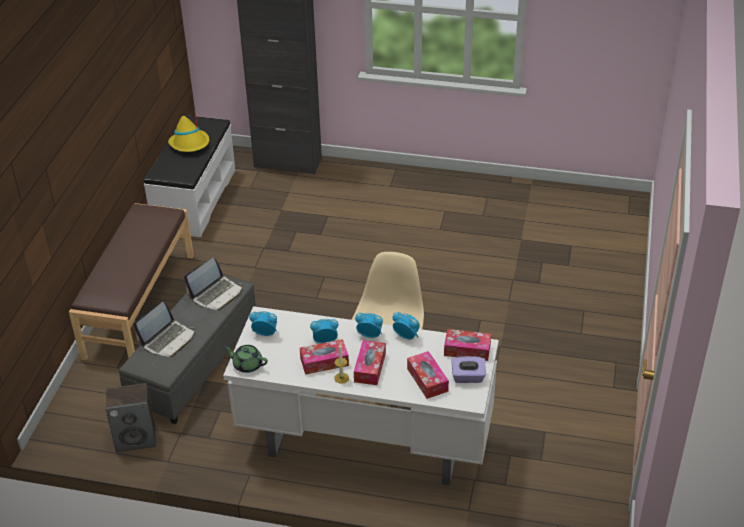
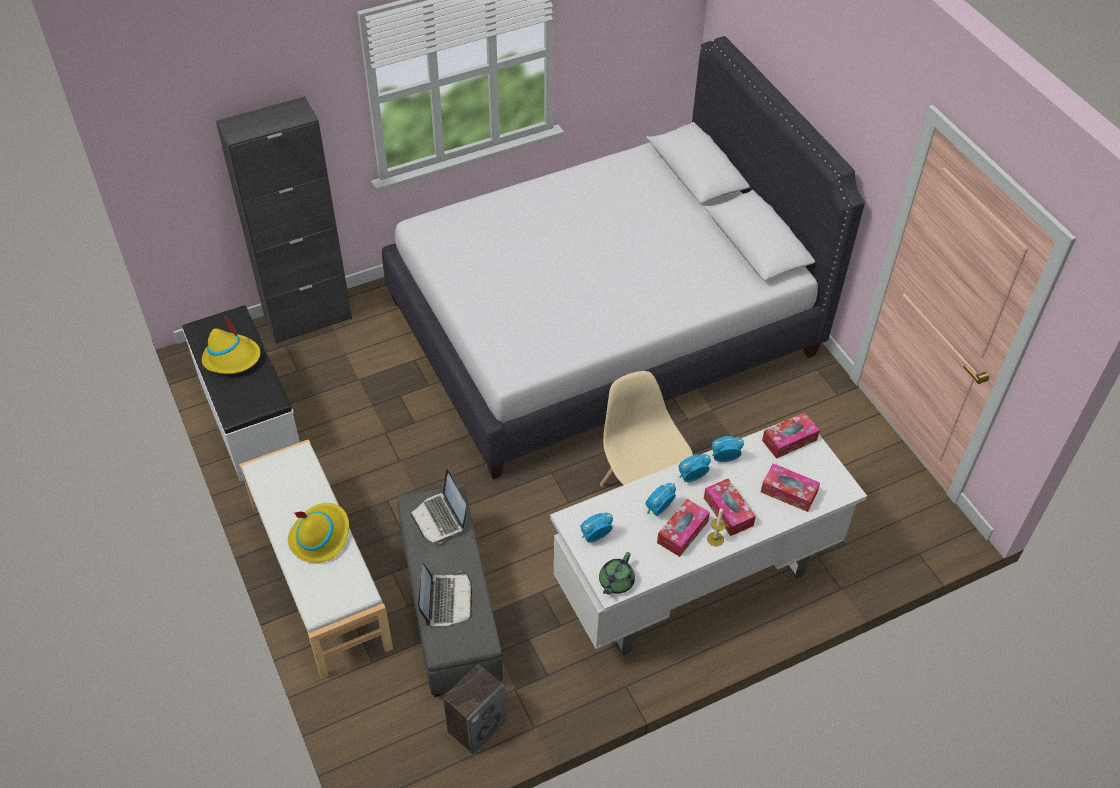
camera: 40 degrees left, 10 degrees up
(131, 261) = (320, 536): none -> yellow hat
(139, 305) = (319, 577): brown bench -> white bench
(216, 294) = (440, 518): laptop -> laptop turned 150 degrees clockwise
(247, 365) = (615, 582): green teapot -> green teapot turned 45 degrees counterclockwise
(468, 377) = (818, 468): purple tissue box -> none
(478, 256) = (602, 326): none -> white bed

